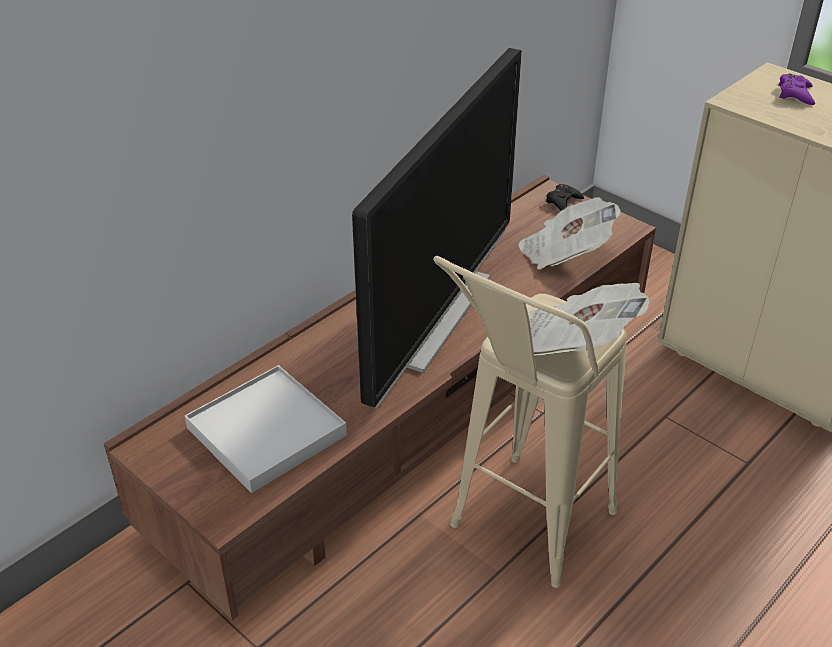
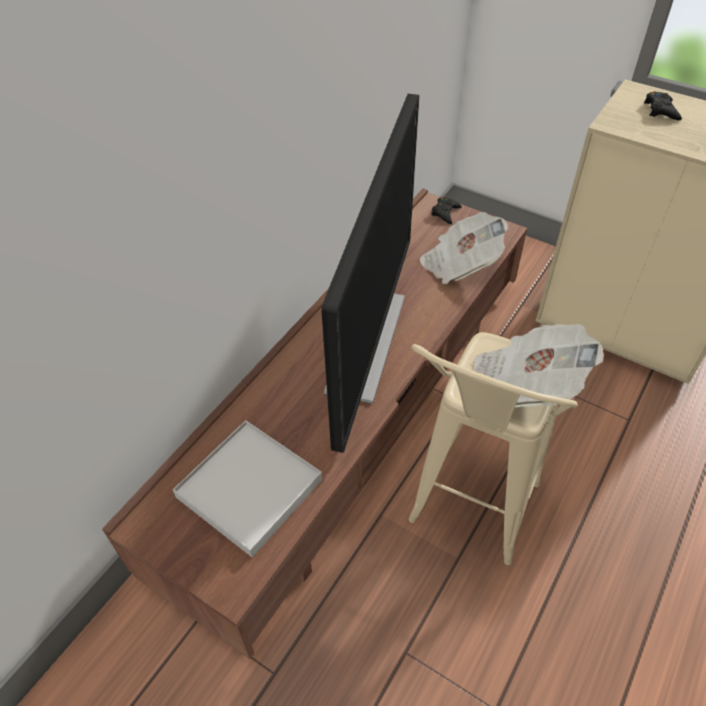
camera: 10 degrees left, 10 degrees up
(795, 94) = (661, 110): purple game controller -> black game controller

